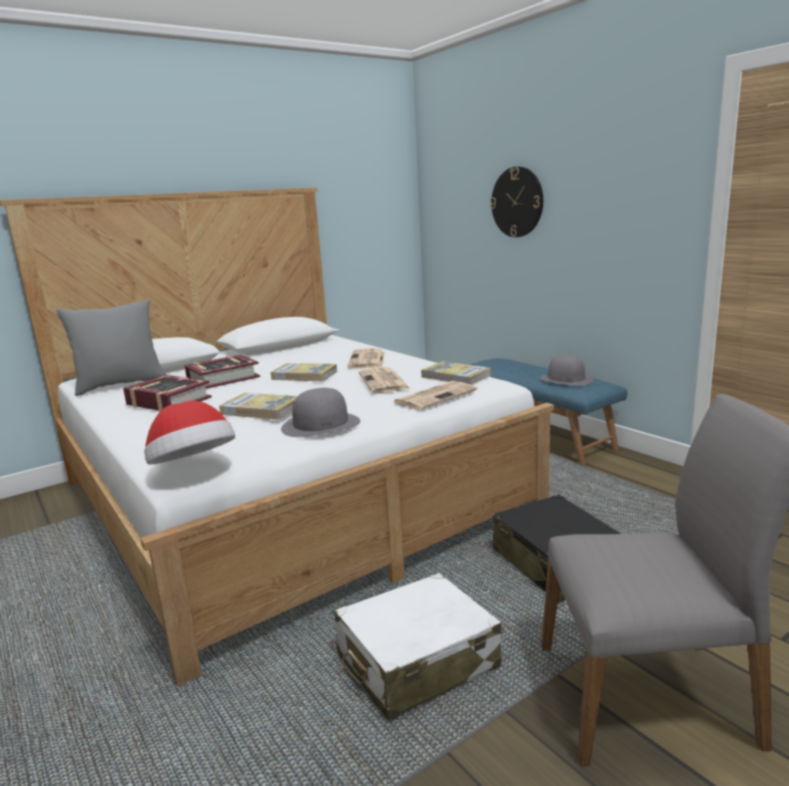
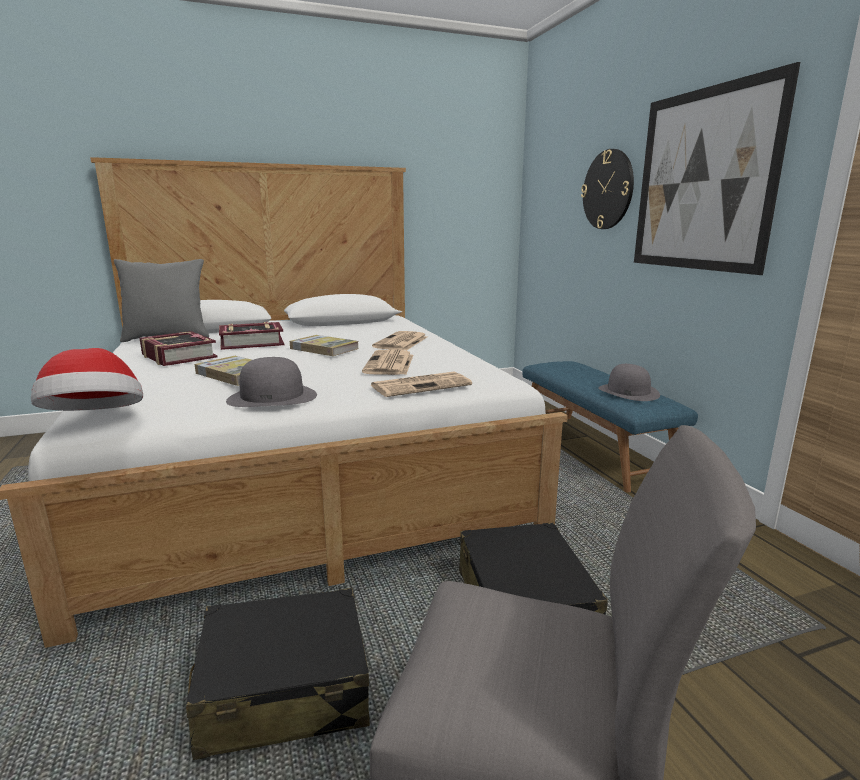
camera: 15 degrees right, 0 degrees up
(416, 662) = (284, 690): white suitcase -> black suitcase
(456, 376) = (468, 368): book -> none
(609, 197) = (702, 180): none -> picture

